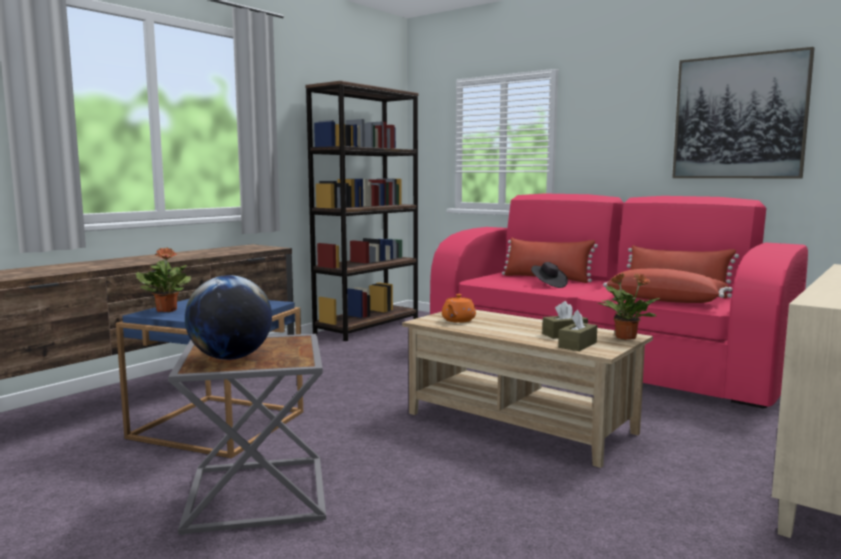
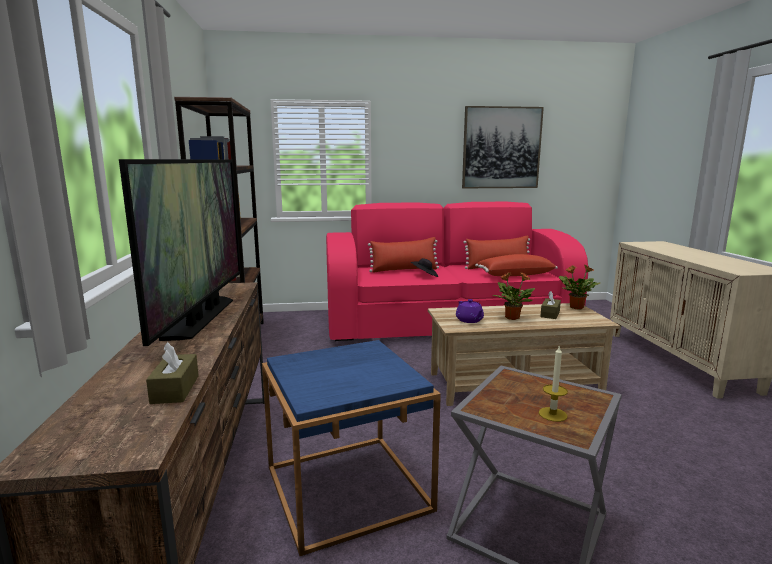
camera: 45 degrees left, 5 degrees up
(167, 310) = (316, 389): potted plant -> potted plant (511, 317)
(183, 255) = (201, 317): none -> television
(231, 358) = (552, 414): globe -> candle
(458, 320) = (469, 320): orange teapot -> purple teapot
(577, 345) = (579, 320): brown tissue box -> brown tissue box (175, 389)

